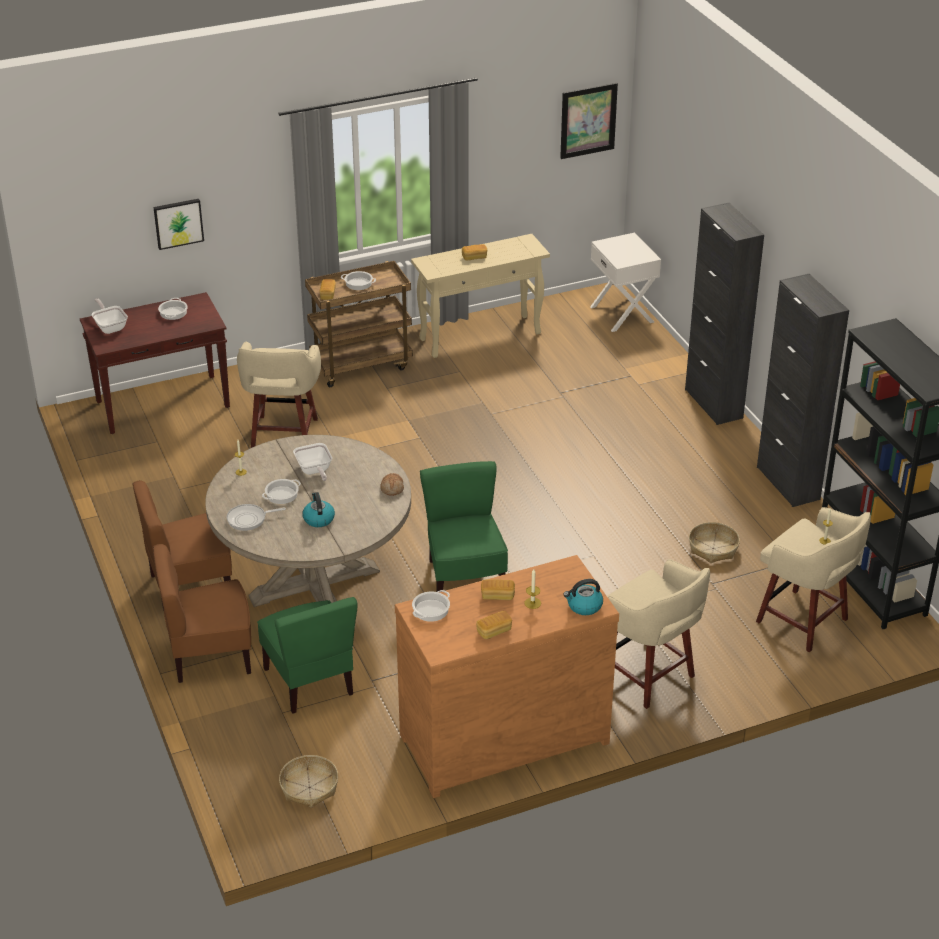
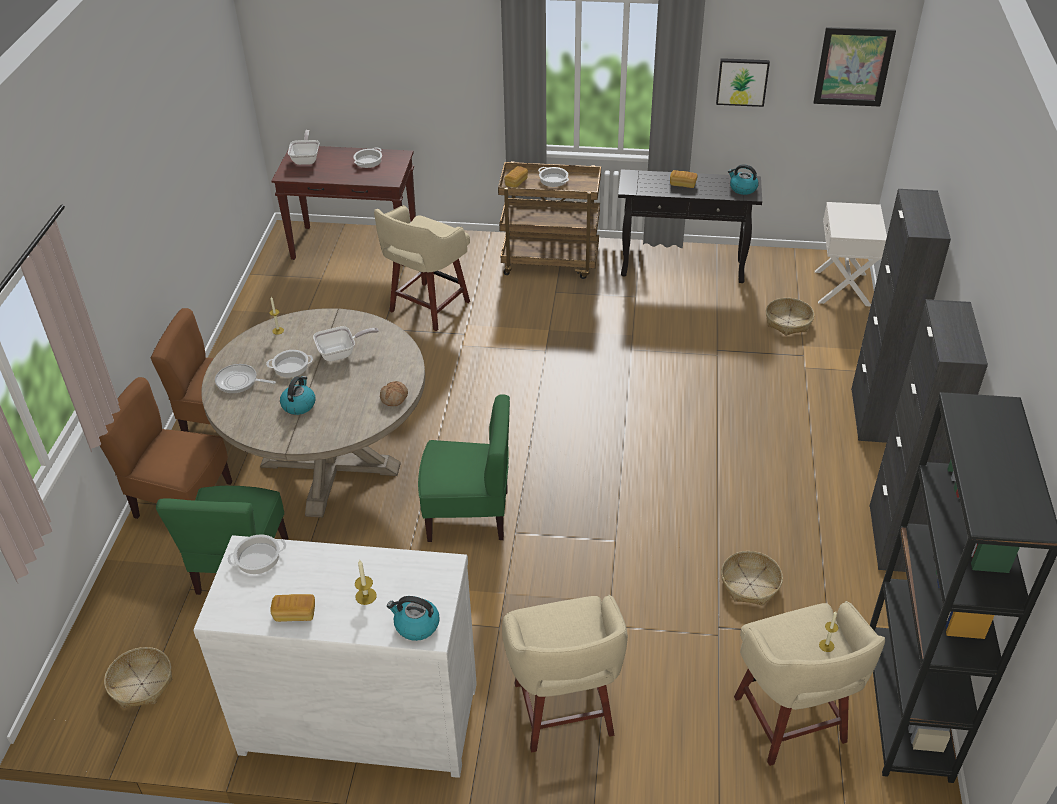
camera: 30 degrees right, 5 degrees up
(178, 223) = (388, 74): picture -> picture (742, 81)
(314, 471) = (341, 353): frying pan -> frying pan turned 120 degrees counterclockwise
(464, 578) = (468, 514): green chair -> green chair turned 75 degrees clockwise
(481, 336) = (683, 268): beige console table -> black console table
(497, 595) = (339, 570): bread -> none
(502, 736) = (360, 714): brown dresser -> white dresser
(526, 247) = (742, 188): none -> kettle
(600, 354) = (788, 322): none -> basket

